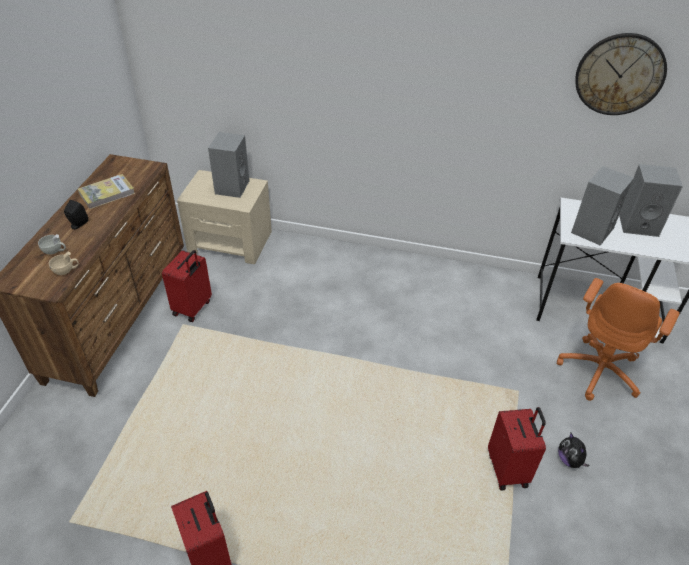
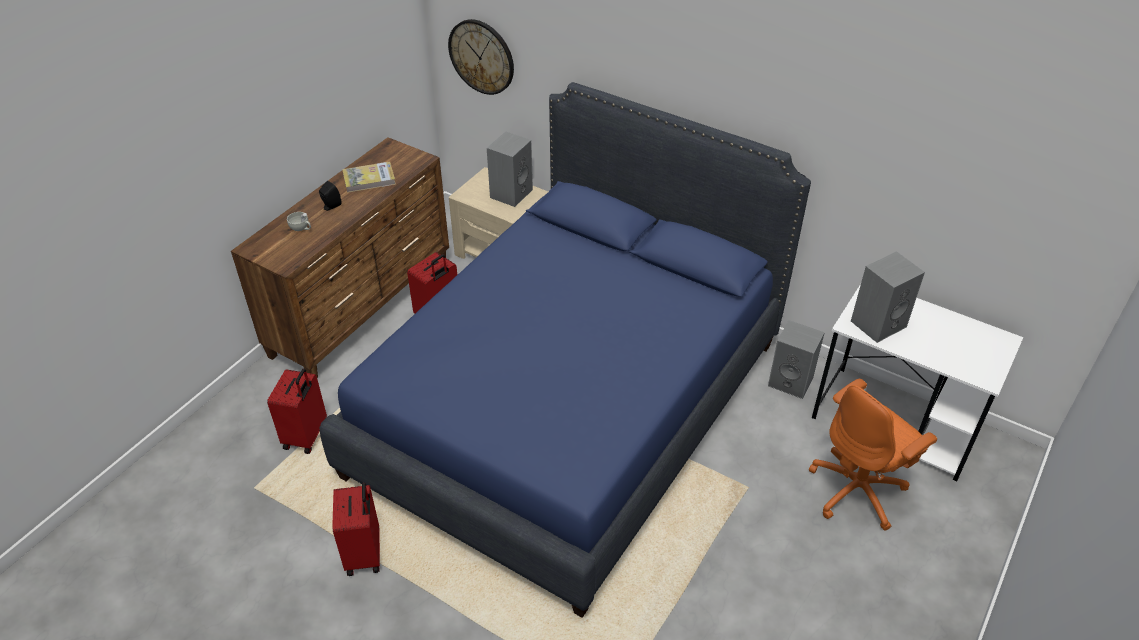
camera: 20 degrees right, 0 degrees up
(66, 270) = (304, 249): beige cup -> none
(342, 360) = (570, 407): none -> blue bed
(508, 469) = (695, 562): red suitcase -> red suitcase (306, 436)
(569, 460) = (768, 572): plush toy -> none
(619, 74) = (925, 151): wall clock -> wall clock (481, 56)
(639, 224) = (941, 329): grey speaker -> grey speaker (792, 381)

